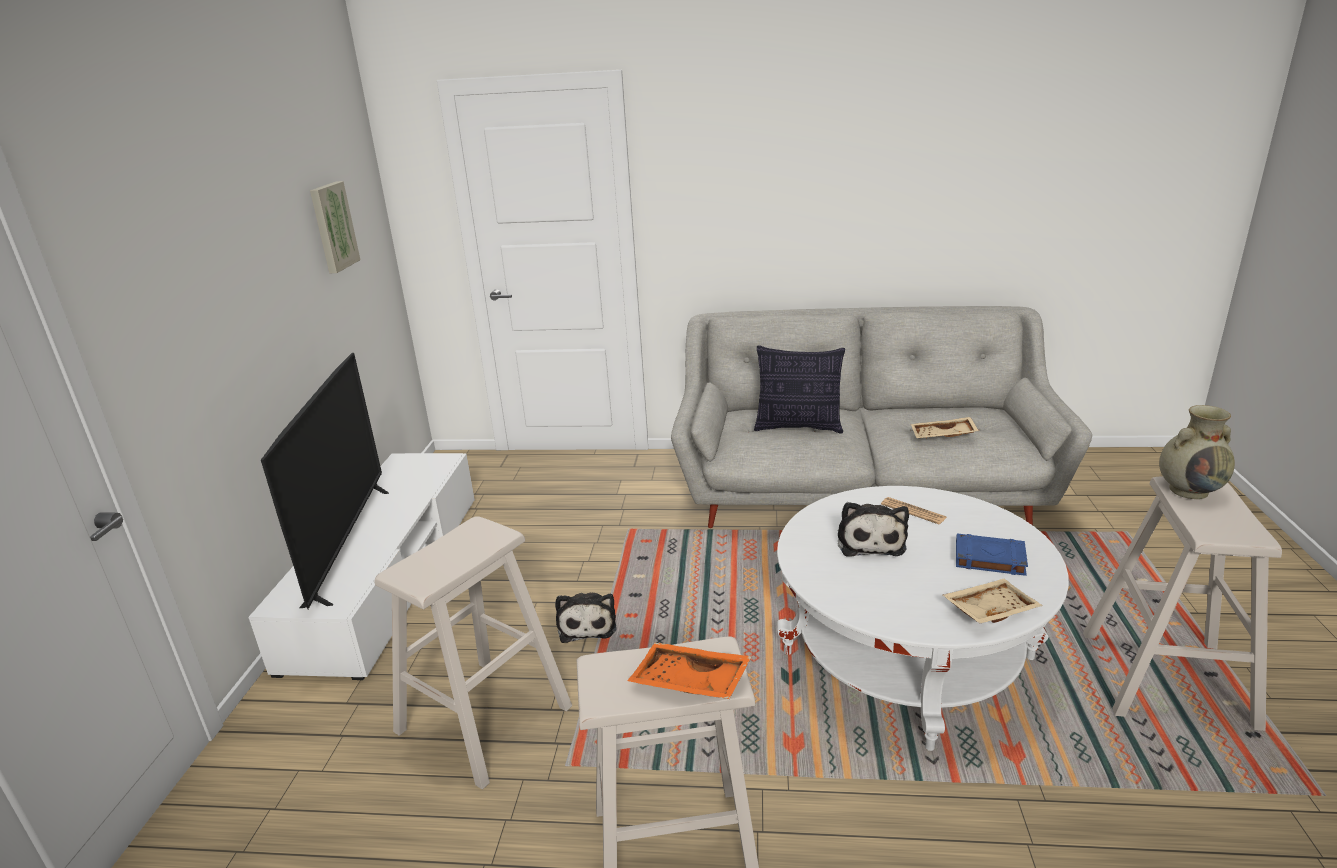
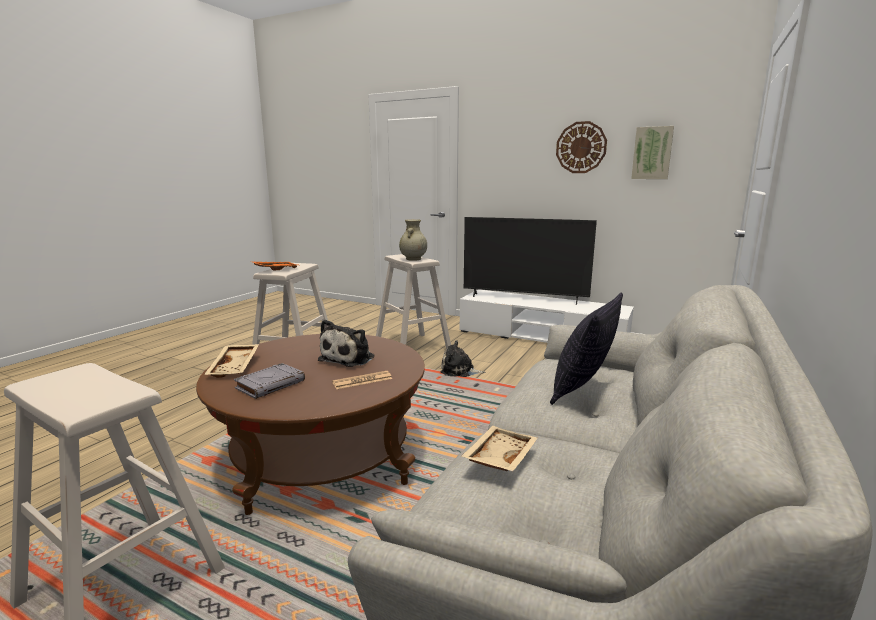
camera: 110 degrees right, 10 degrees down
(269, 240) = (581, 147): none -> wall clock
(870, 541) = (349, 358): plush toy -> plush toy turned 90 degrees counterclockwise
(907, 655) = (322, 457): white coffee table -> brown coffee table
(988, 558) = (271, 384): blue book -> grey book
(1189, 490) = (109, 393): beige vase -> beige vase (413, 259)

